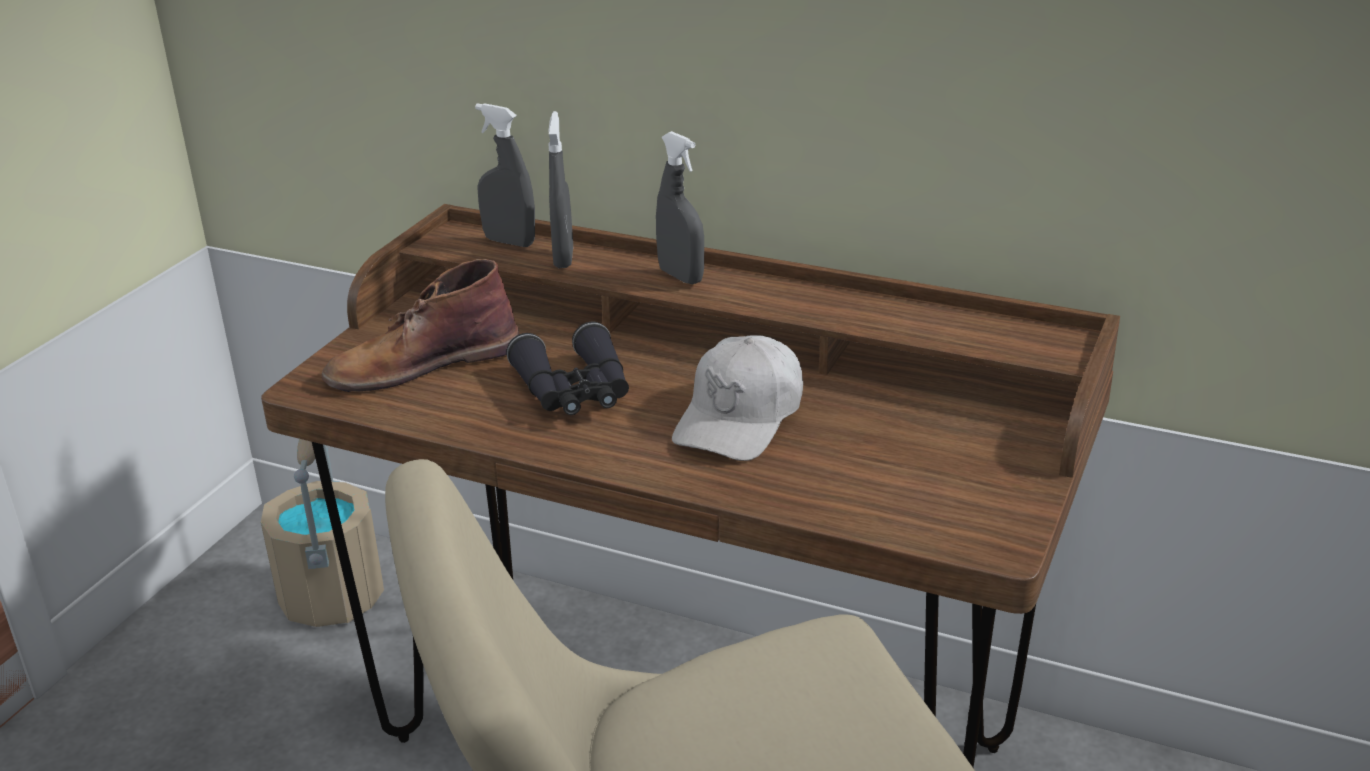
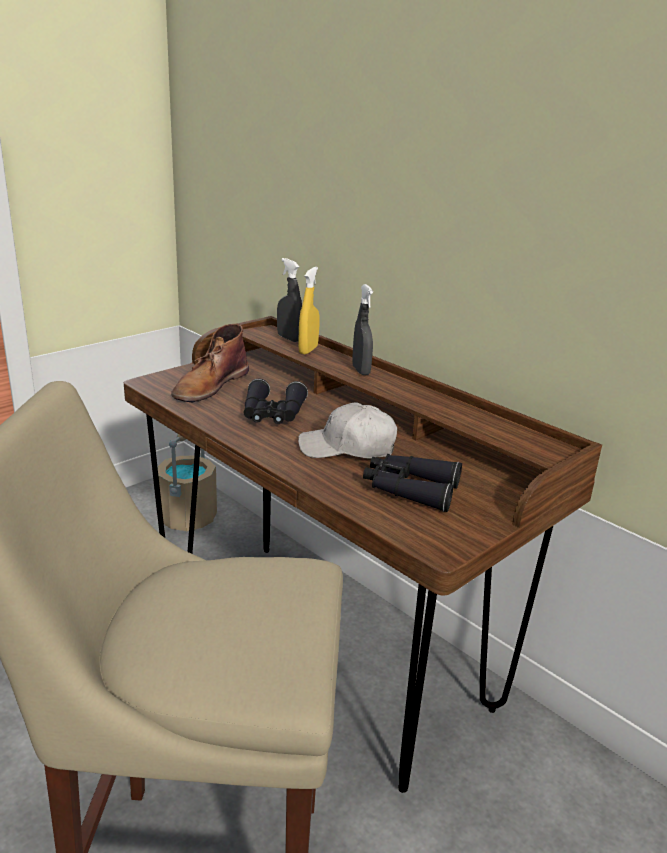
camera: 20 degrees right, 5 degrees down
(421, 363) = (210, 385): brown boot -> brown boot turned 60 degrees counterclockwise
(563, 258) = (308, 350): grey spray bottle -> yellow spray bottle
(740, 418) = (348, 448): white cap -> white cap turned 45 degrees clockwise
(883, 462) = (409, 489): none -> black binoculars

